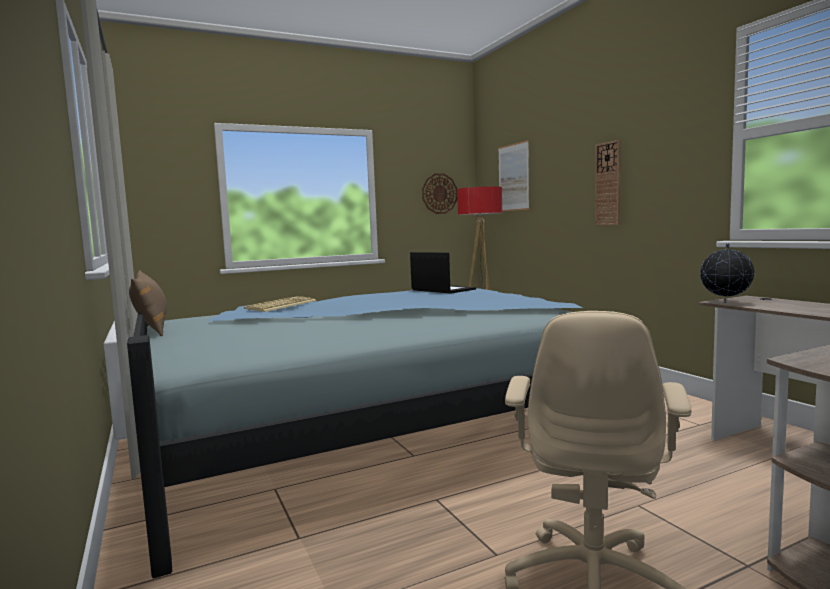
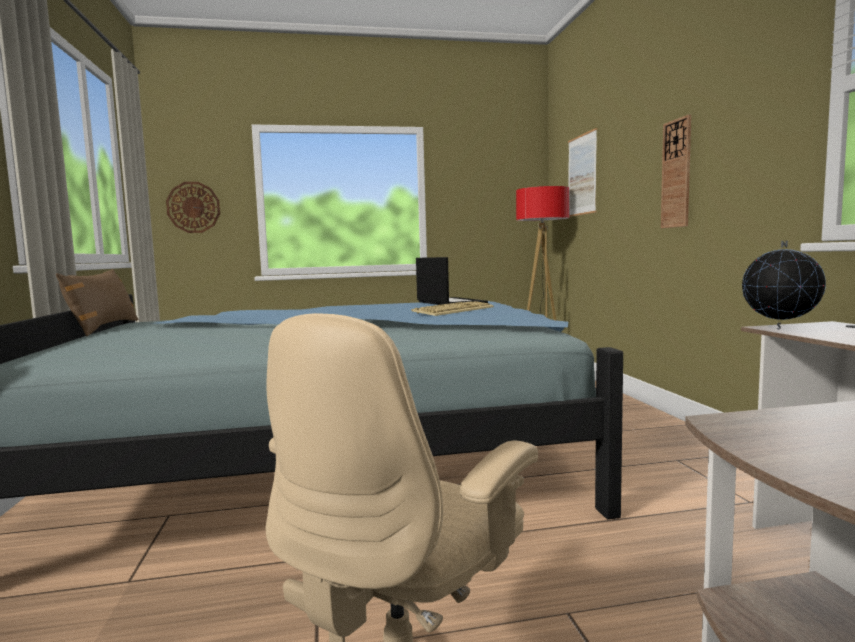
camera: 15 degrees right, 0 degrees up
(281, 305) = (252, 311): keyboard -> keyboard (453, 310)
(439, 193) = (502, 197): wall clock -> wall clock (193, 207)

